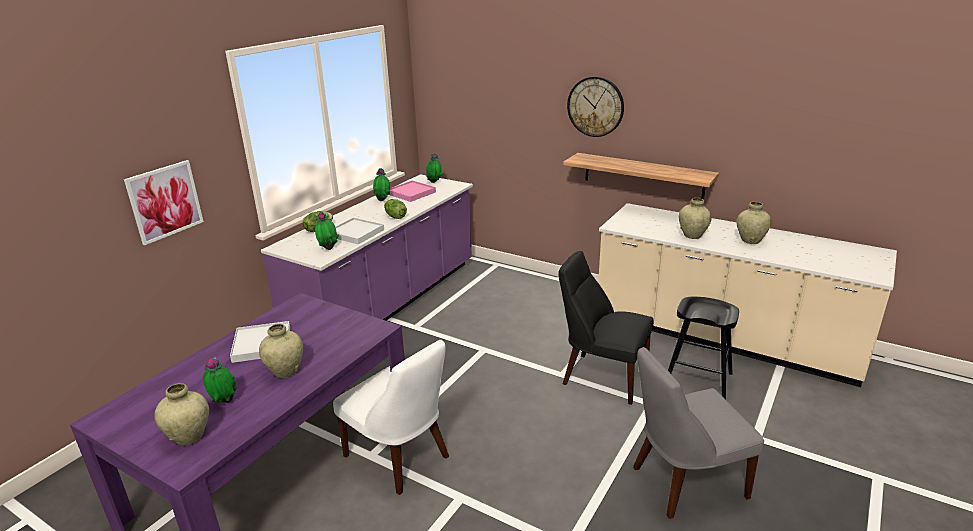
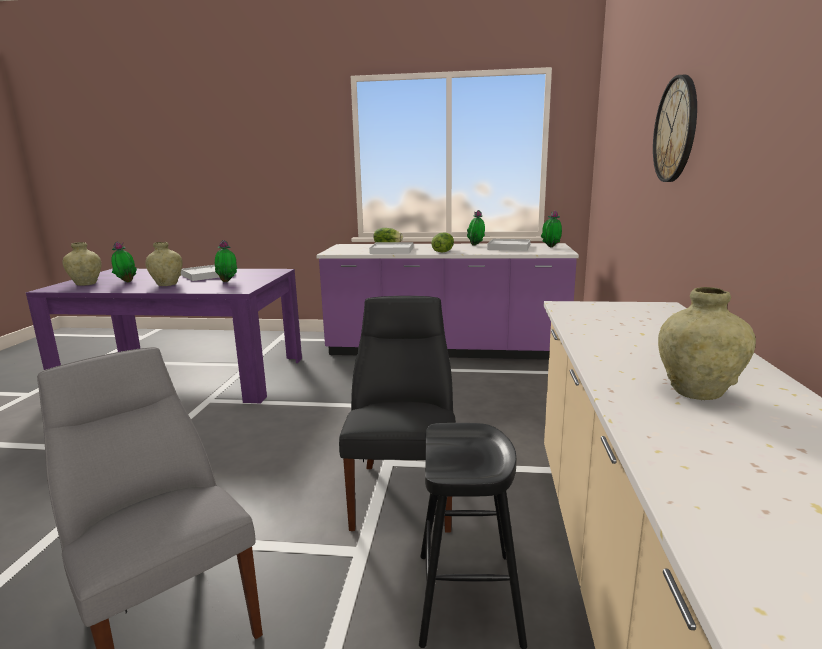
camera: 65 degrees right, 10 degrees down
(165, 201) = (279, 182): picture -> none
(328, 248) = (353, 251): potted plant -> potted plant (228, 281)
(400, 458) = (205, 412): white chair -> none
(411, 193) = (509, 247): pink tray -> white tray
(643, 175) = (698, 251): shelf -> none
(692, 236) = (619, 346): beige vase -> none

